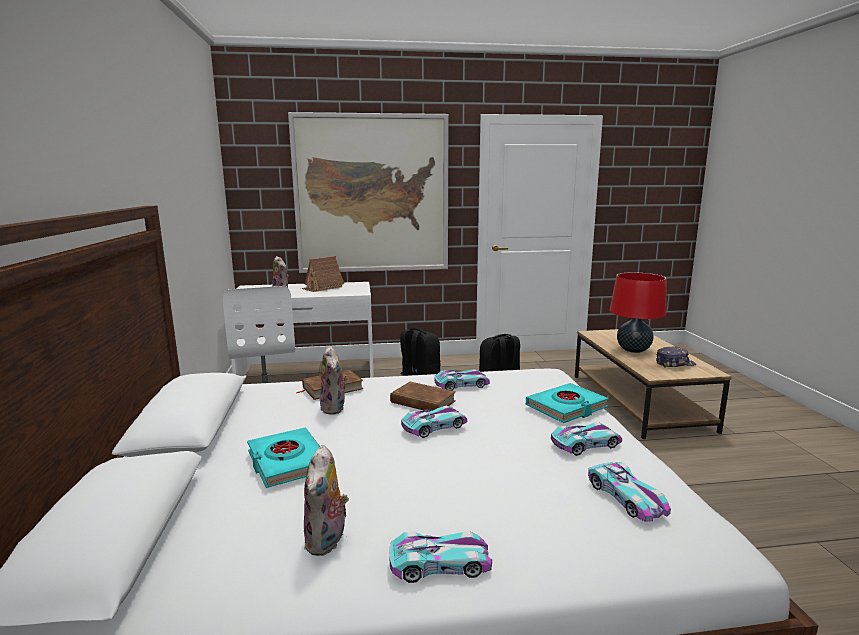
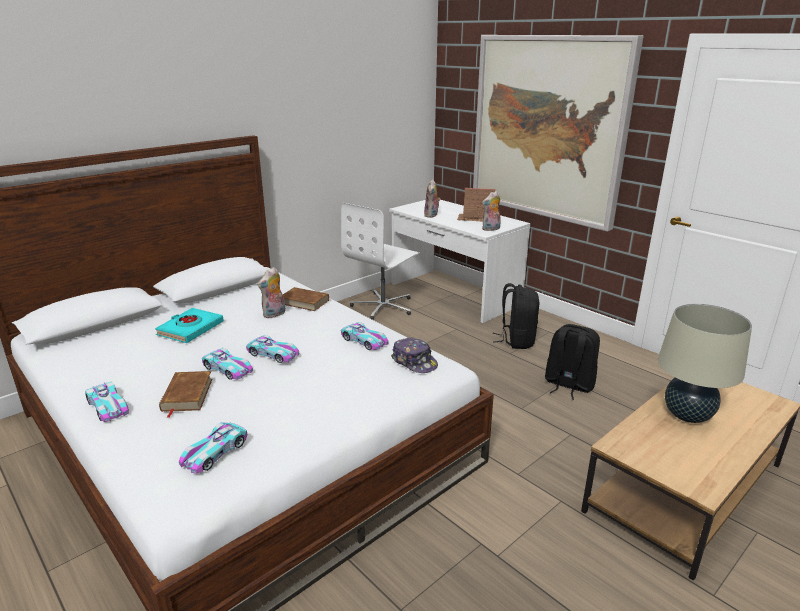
camera: 55 degrees right, 10 degrees up
(327, 541) = (116, 369): plush toy -> plush toy (491, 229)
(423, 402) = (313, 337): brown book -> brown book (187, 395)
(566, 407) = (366, 396): turquoise book -> none
(586, 444) = (299, 420): toy car -> toy car (228, 369)
(633, 350) = (687, 415): red table lamp -> beige table lamp
(674, 363) = (686, 455): cap -> cap (414, 362)

